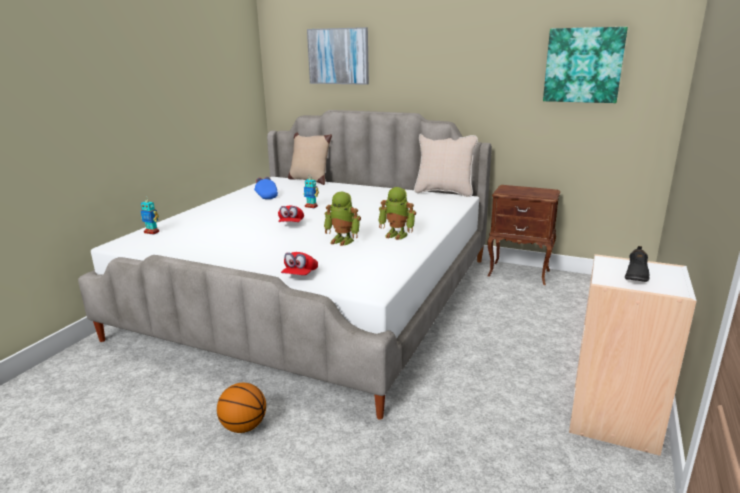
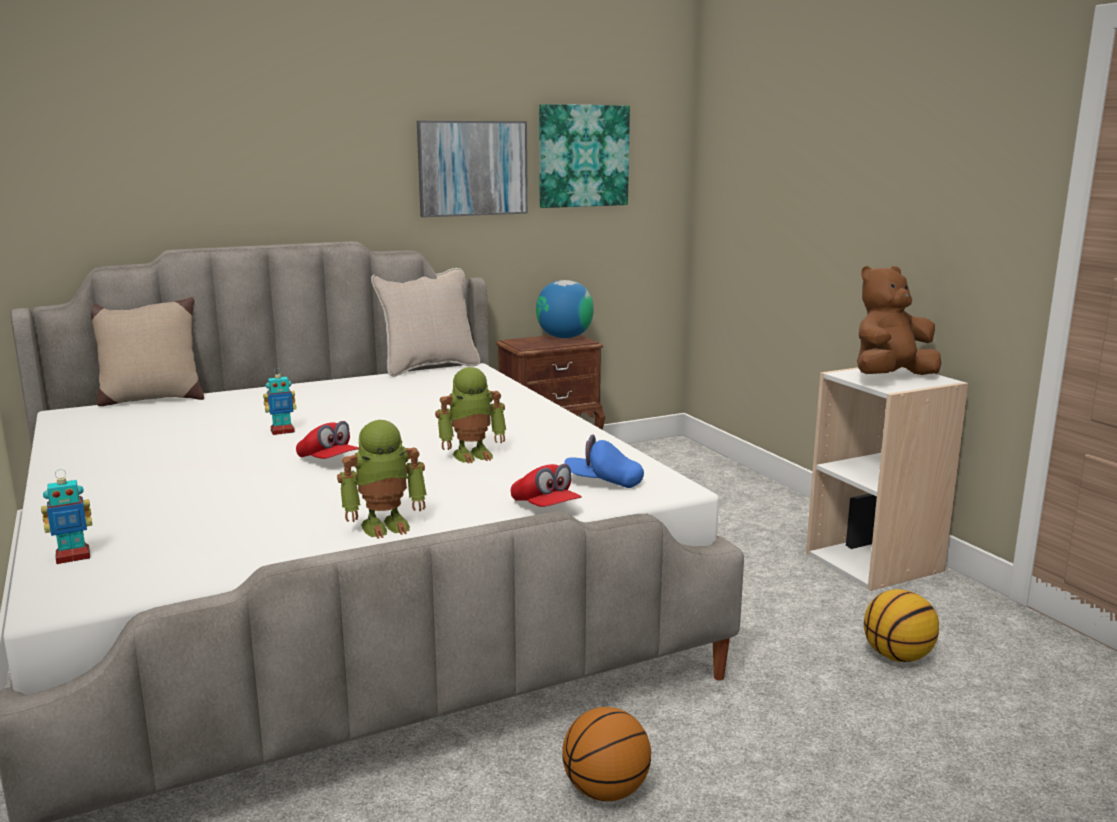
camera: 50 degrees left, 5 degrees down
(266, 196) = (139, 439): blue cap -> blue cap (604, 482)
(338, 56) = (173, 143): picture -> picture (472, 168)
(397, 235) = (520, 427): toy robot -> toy robot (385, 525)
(497, 475) = (897, 656): none -> basketball
(542, 191) = (564, 337): none -> globe
(635, 274) = (890, 378): black shoe -> brown plush toy

